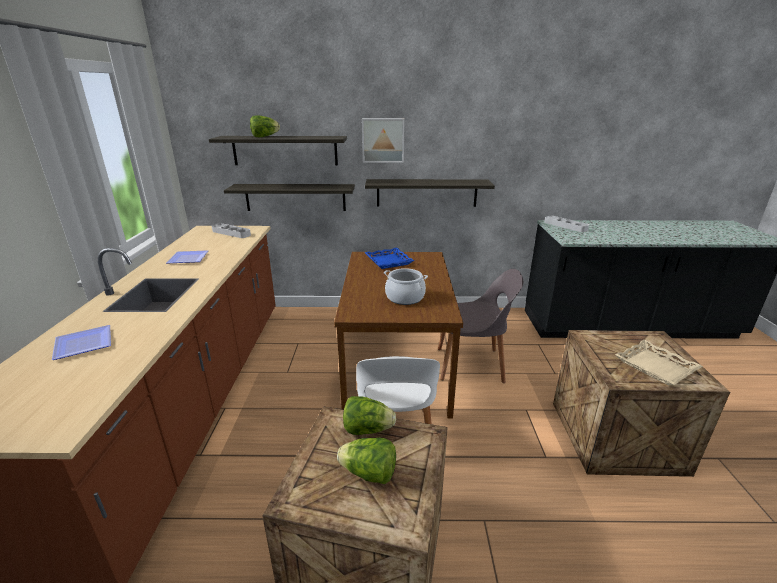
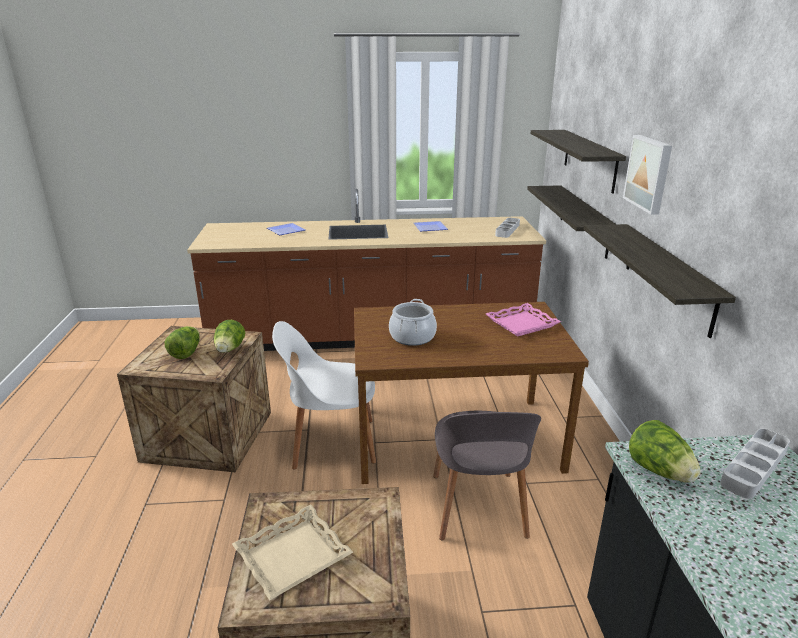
camera: 85 degrees right, 0 degrees up
(264, 137) = (568, 138): lettuce -> lettuce (659, 471)
(388, 261) = (521, 324): blue tray -> pink tray

